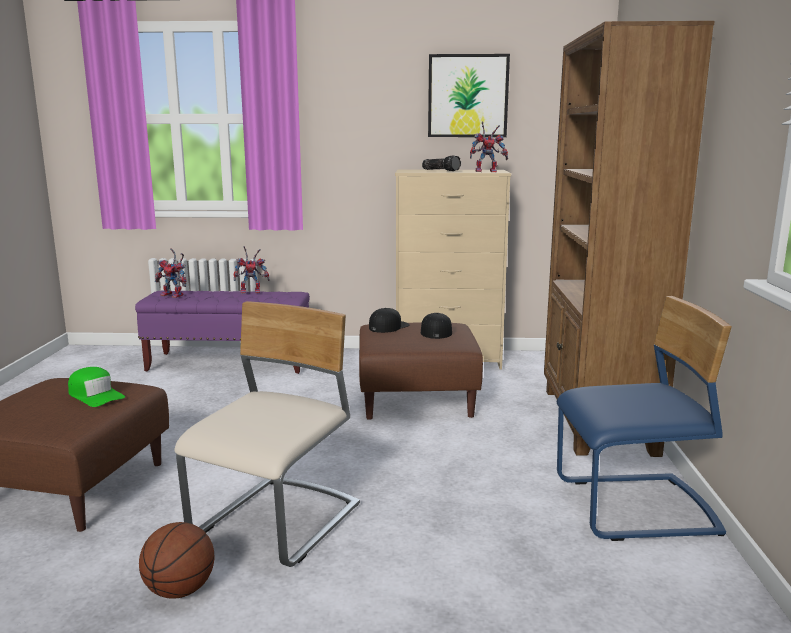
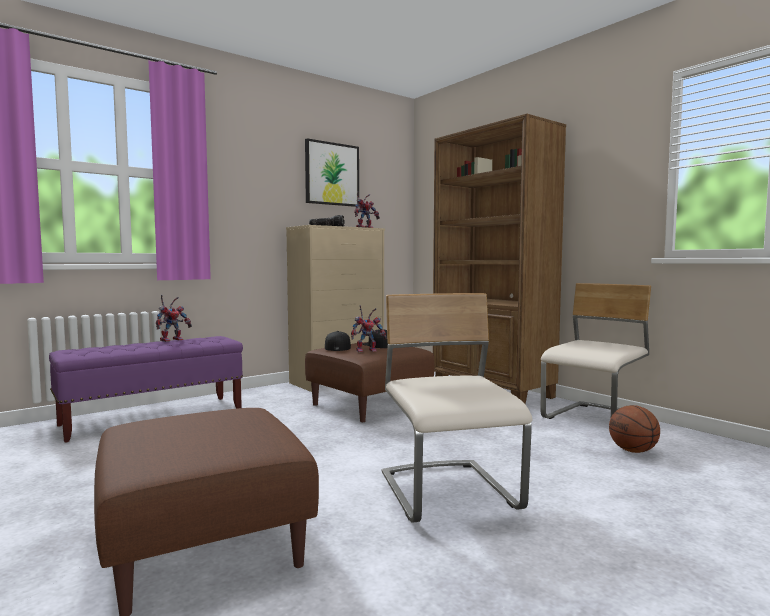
camera: 40 degrees left, 10 degrees down
(95, 395) = (225, 420): green cap -> none
(175, 295) = (94, 350): toy robot -> toy robot (367, 350)
(180, 591) = (486, 559): basketball -> basketball (633, 451)
(635, 508) = (596, 420): blue chair -> beige chair

